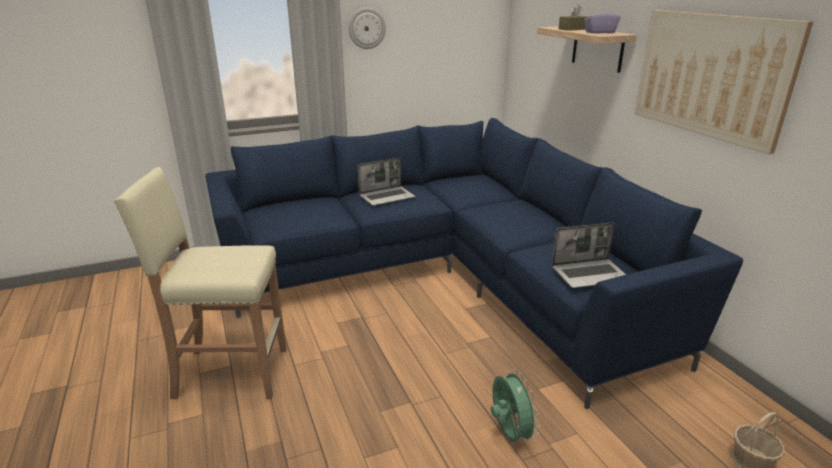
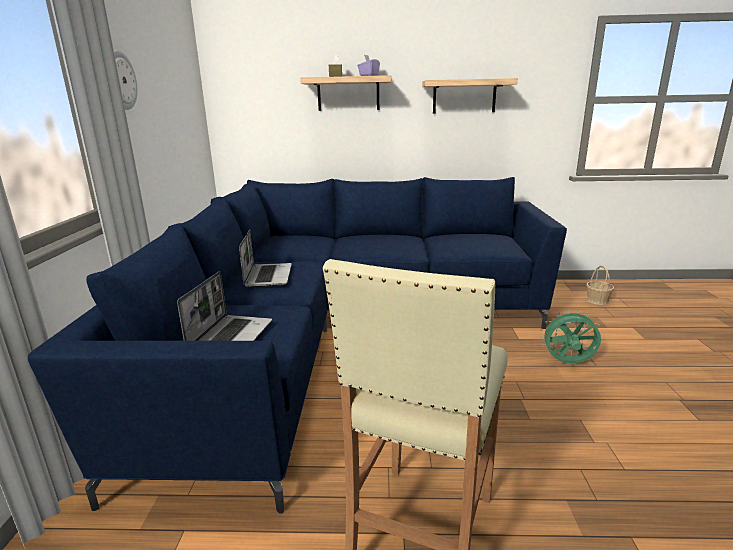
camera: 65 degrees left, 5 degrees down
(590, 274) = (495, 243): laptop -> laptop (231, 336)
(710, 75) = (464, 96): picture -> shelf

